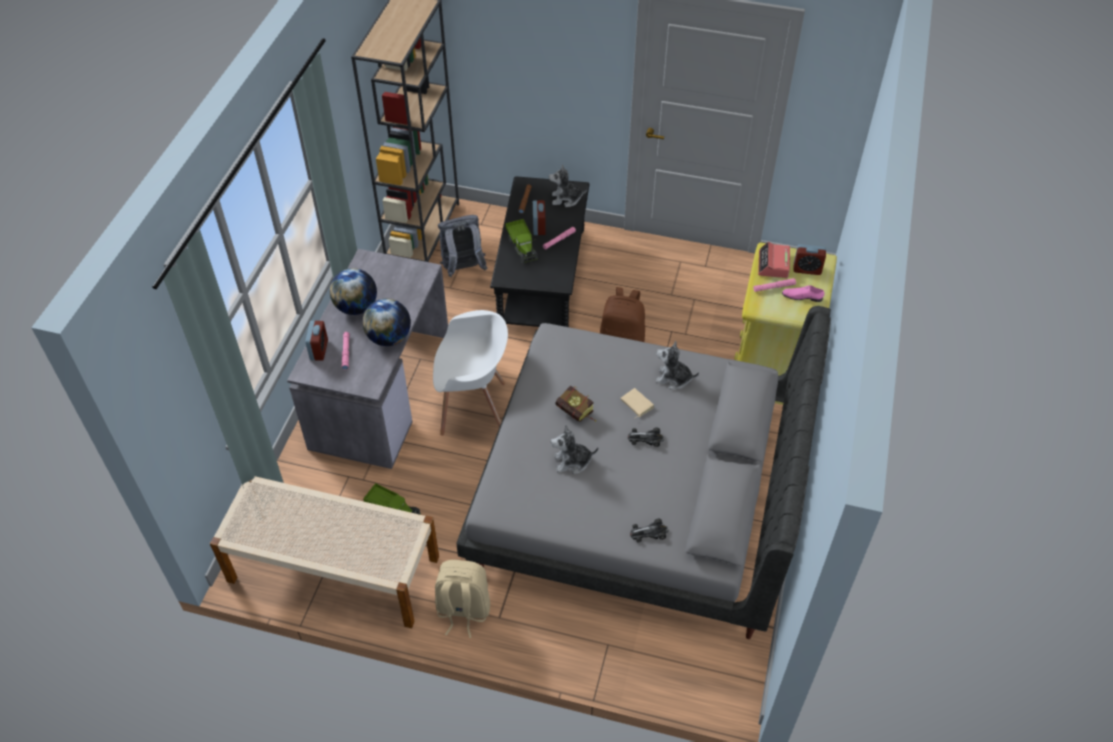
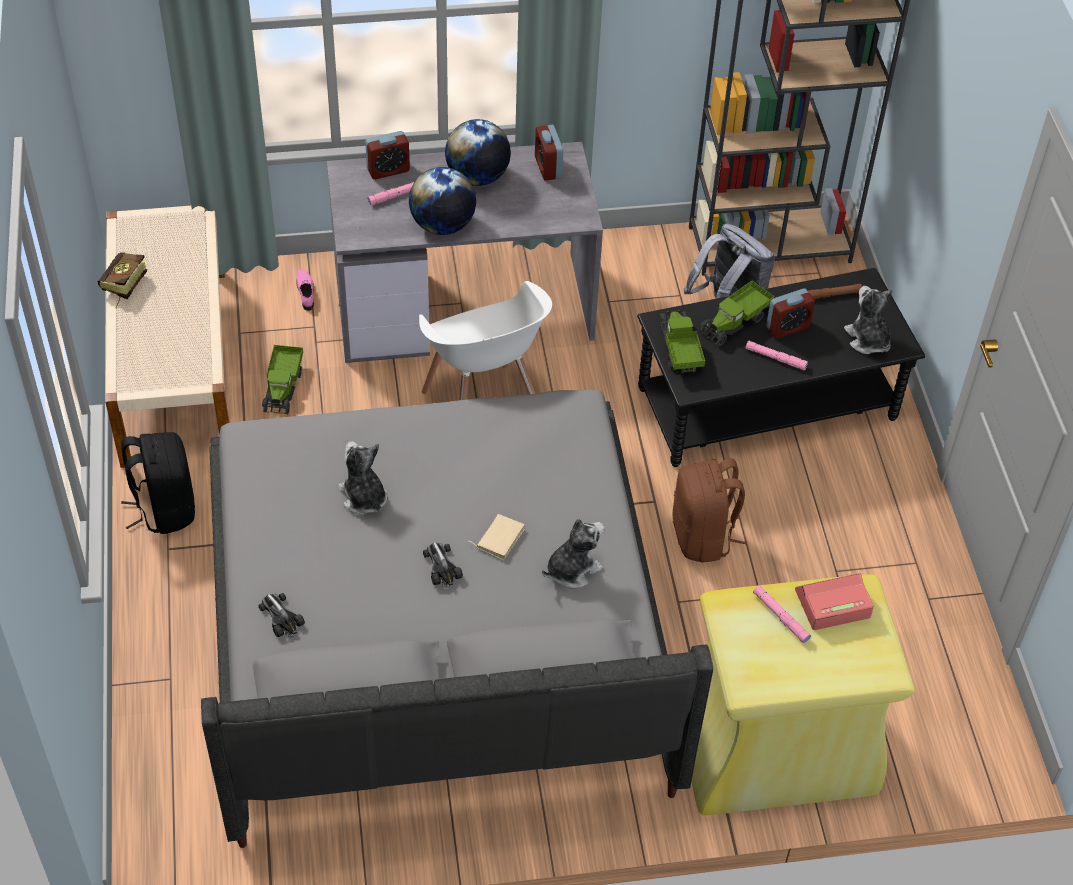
camera: 65 degrees right, 0 degrees up
(463, 610) = (164, 508): beige backpack -> black backpack
(529, 277) = (679, 349): none -> toy truck
(577, 413) = (448, 476): book -> book (122, 288)
(673, 378) = (572, 569): plush toy -> plush toy turned 60 degrees clockwise
(802, 296) = (783, 659): pink shoe -> pink shoe (306, 291)
(807, 269) = (849, 652): alarm clock -> alarm clock (548, 167)

